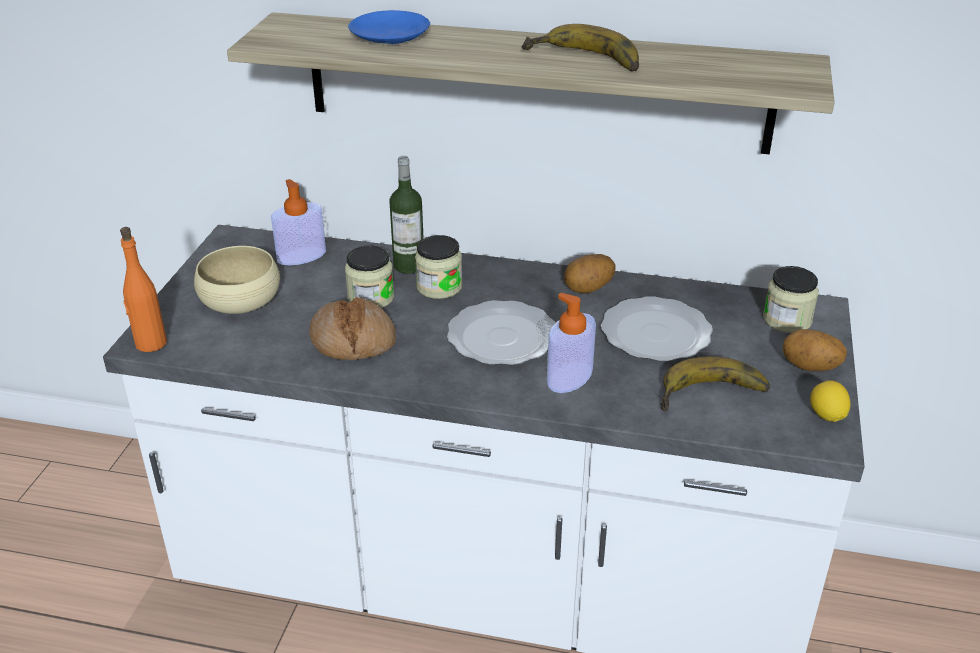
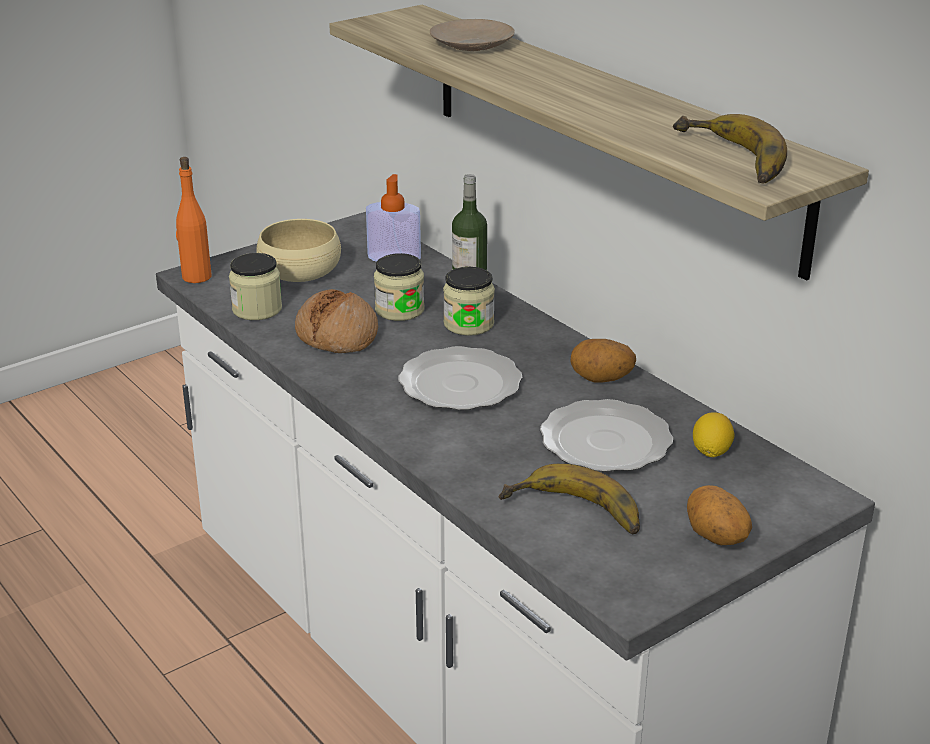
camera: 40 degrees right, 5 degrees down
(391, 37) = (472, 44): blue plate -> beige plate
(569, 377) = (468, 438): soap dispenser -> none
(583, 61) = (594, 105): banana -> banana (727, 159)
(787, 320) = (764, 490): jar -> jar (257, 309)
(826, 416) = (661, 583): lemon -> lemon (711, 452)

